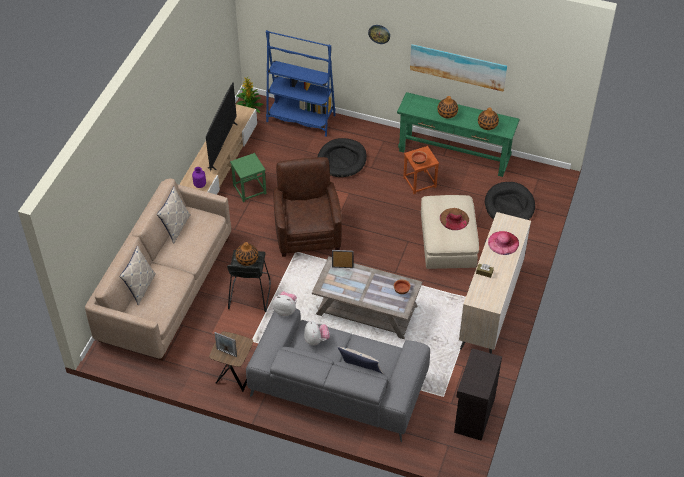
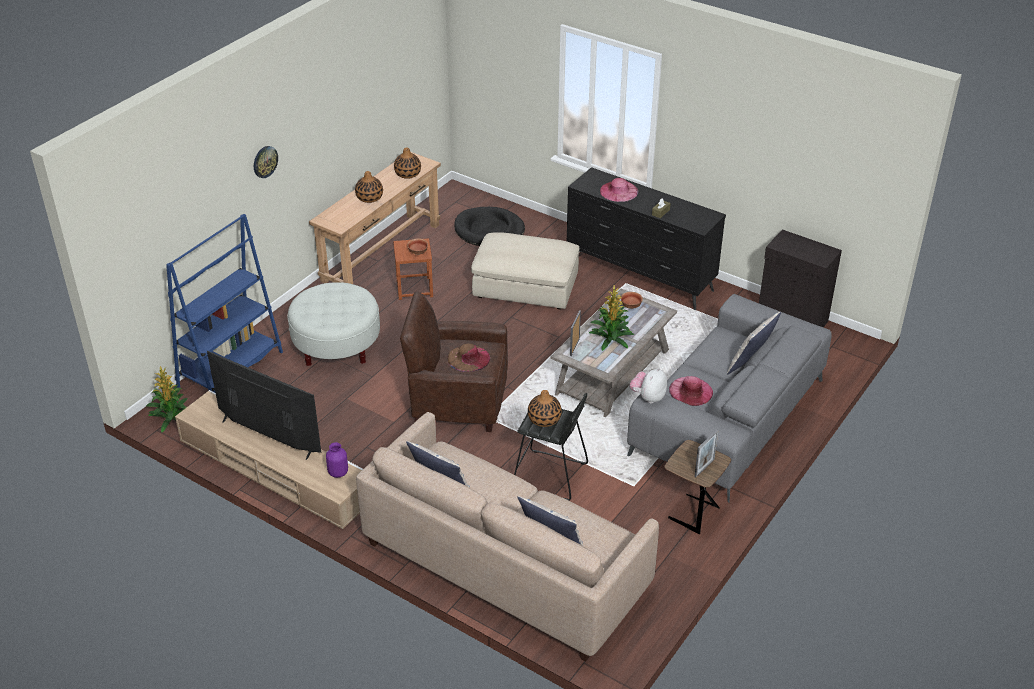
camera: 75 degrees left, 10 degrees down
(249, 189) = (345, 444): green stool -> none
(316, 340) = (691, 391): plush toy -> pink hat
(342, 160) = (336, 346): black dog bed -> white ottoman
(358, 286) = (611, 339): none -> potted plant
(454, 154) = (381, 252): green console table -> brown console table
(454, 219) = (527, 246): brown hat -> brown hat (468, 358)
(458, 66) = (345, 134): picture -> none
(490, 308) = (640, 276): beige dresser -> black dresser

